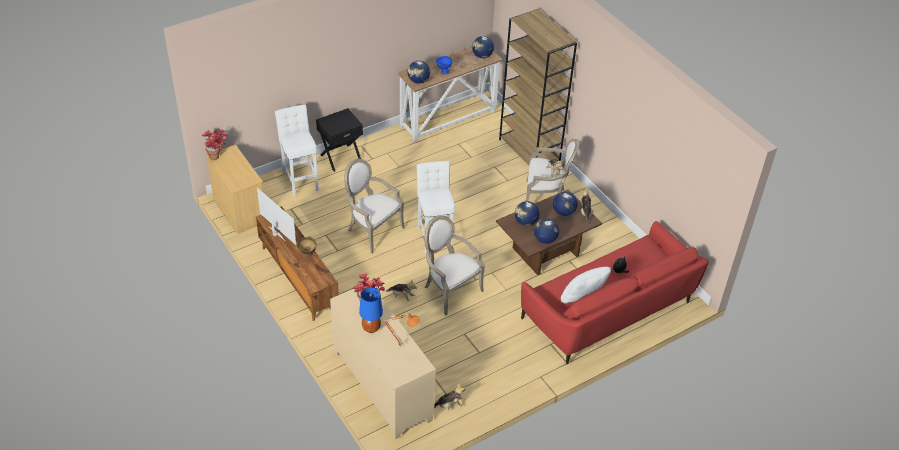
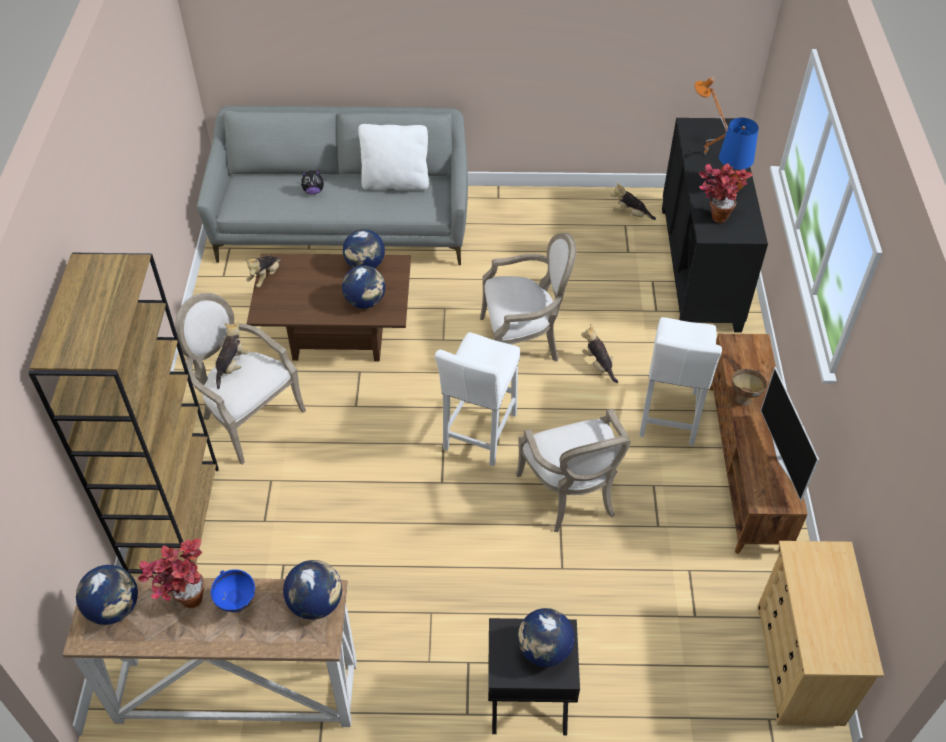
camera: 145 degrees left, 5 degrees up
(217, 156) = (856, 655): potted plant -> potted plant (184, 599)
(300, 180) = (643, 682): white stool -> white stool (669, 418)
(381, 385) = (700, 267): beige cabinet -> black cabinet
(449, 289) = (523, 343): armchair -> armchair turned 90 degrees counterclockwise
(563, 212) = (295, 291): globe -> globe (544, 650)
(609, 312) = (343, 225): red sofa -> grey sofa

